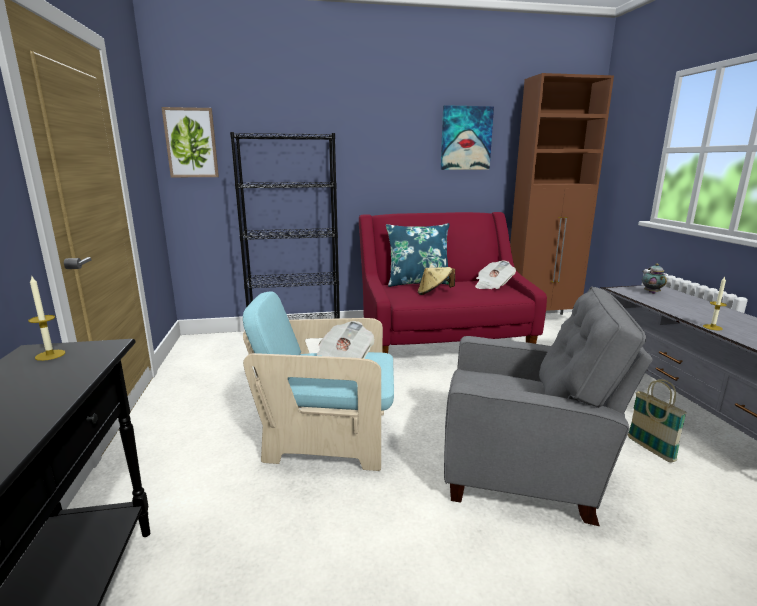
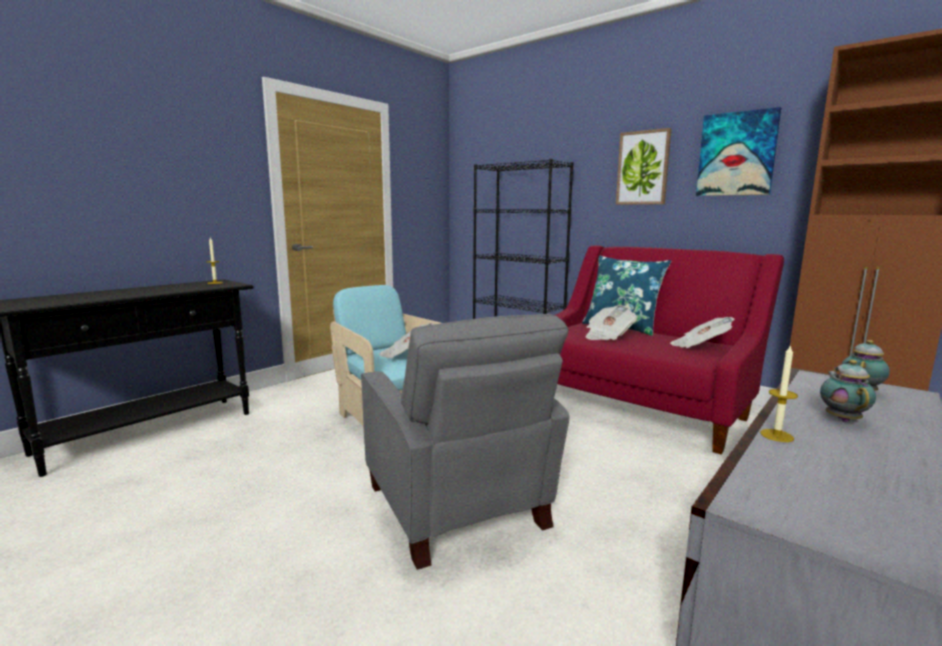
camera: 50 degrees right, 5 degrees down
(191, 143) = (470, 177): picture -> picture (643, 168)
(434, 293) = (607, 336): beige hat -> newspaper
(650, 449) = (626, 582): basket -> none
(691, 309) = (842, 419): none -> teapot

